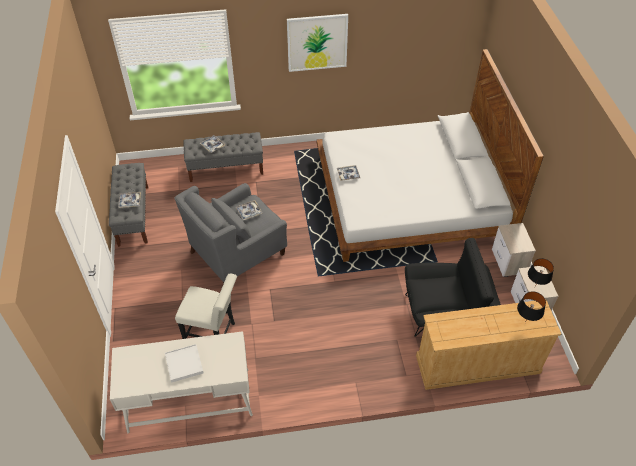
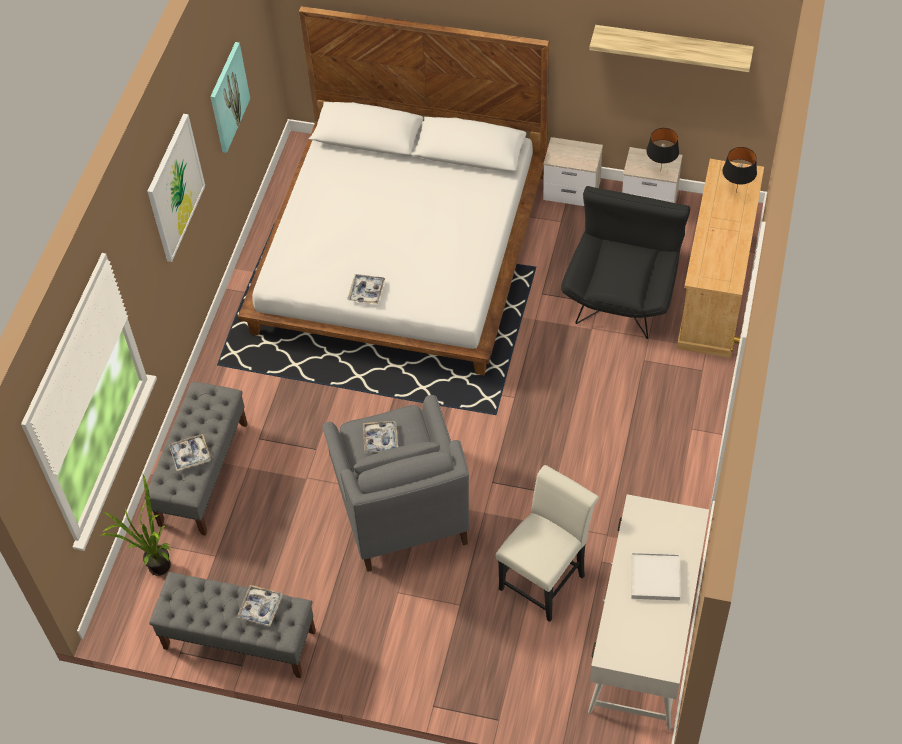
camera: 65 degrees left, 5 degrees up
(164, 170) = (154, 568): none -> potted plant
(404, 48) = (228, 97): none -> picture
(584, 215) = (672, 46): none -> shelf

